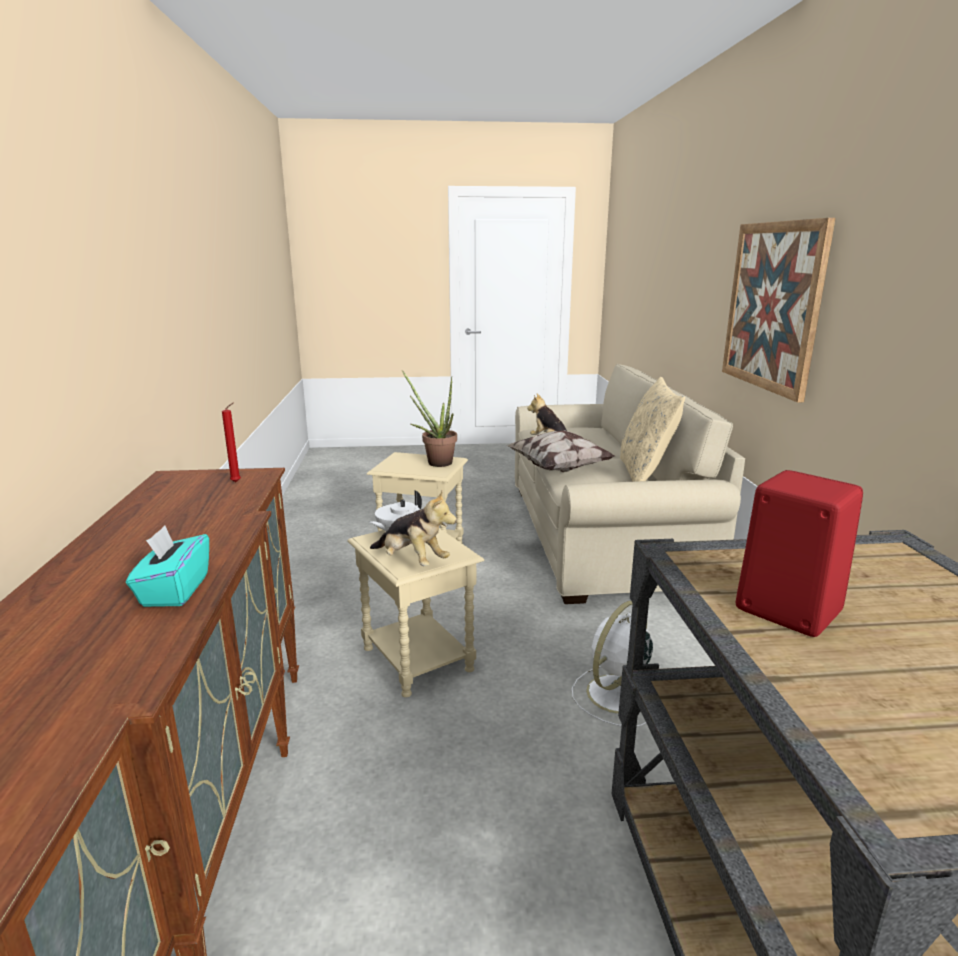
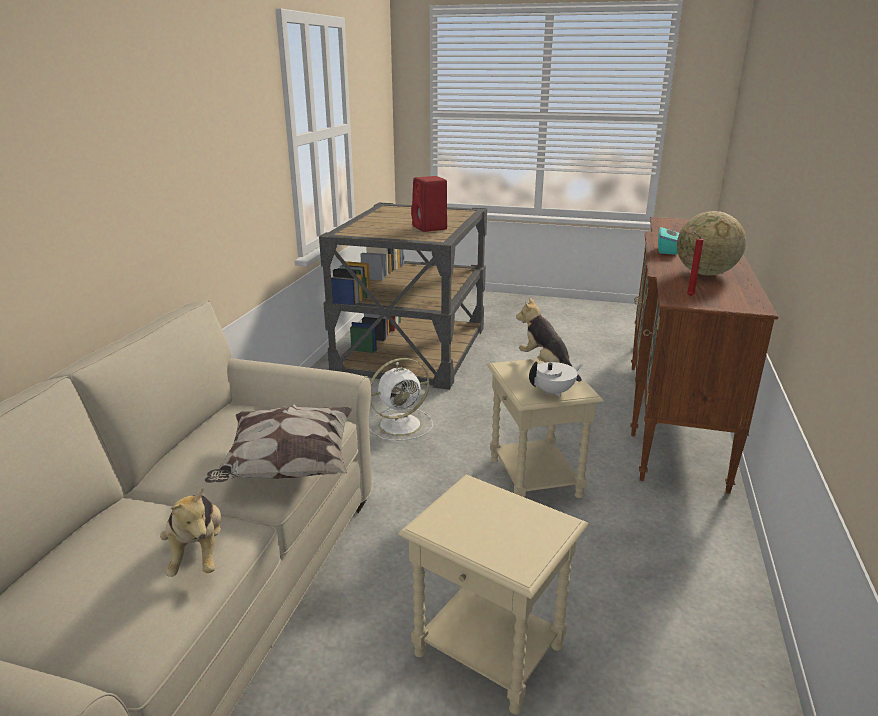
camera: 160 degrees left, 5 degrees up
(169, 525) = (705, 274): none -> globe
(435, 462) = (464, 522): potted plant -> none
(645, 474) = (206, 427): beige pillow -> none
(772, 306) = (143, 175): picture -> none

